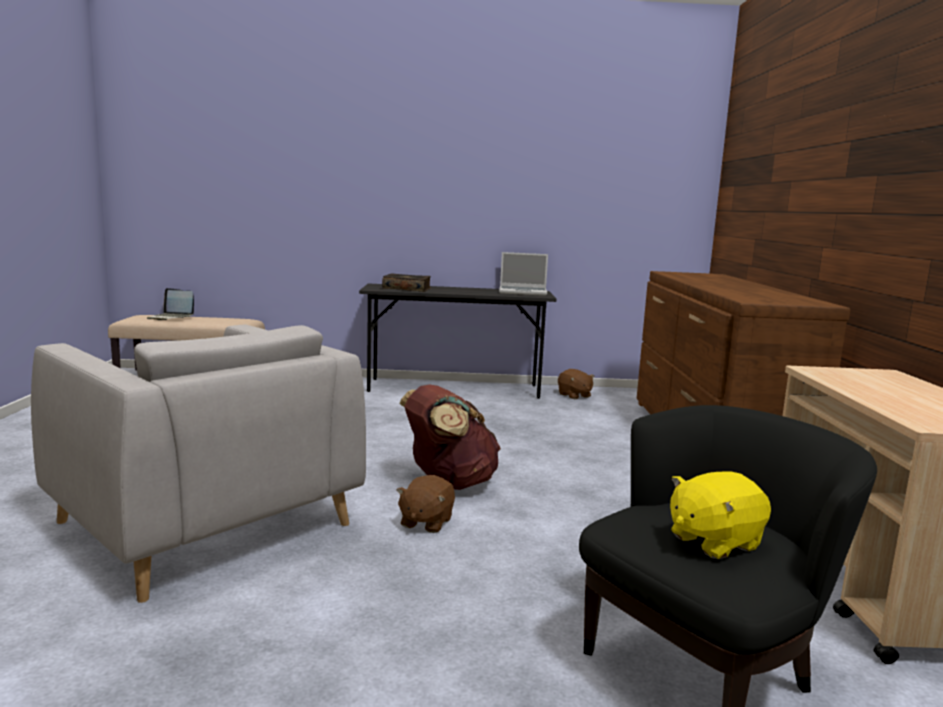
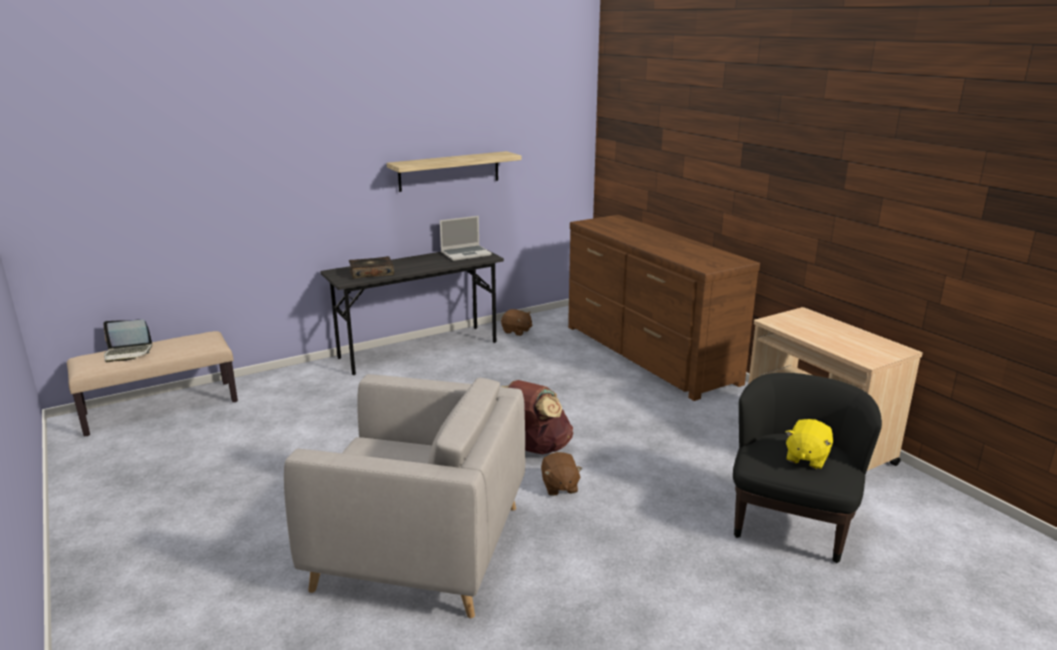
camera: 30 degrees left, 10 degrees up
(522, 201) = (449, 171): none -> shelf

